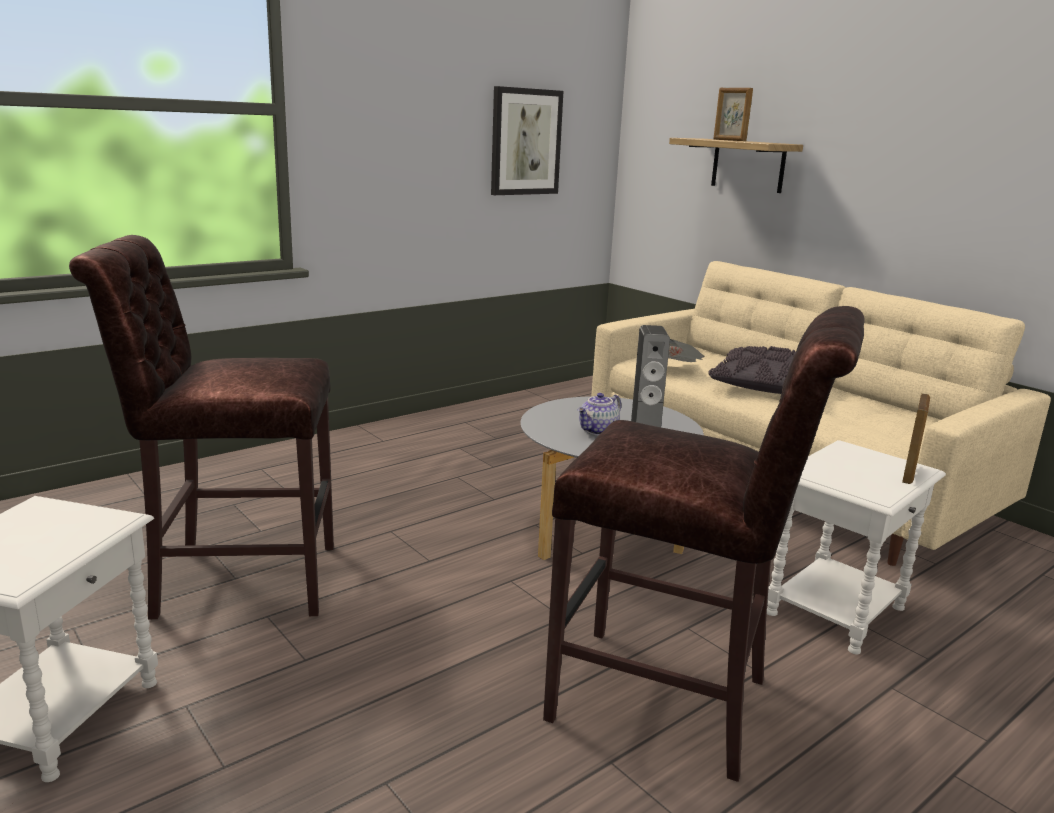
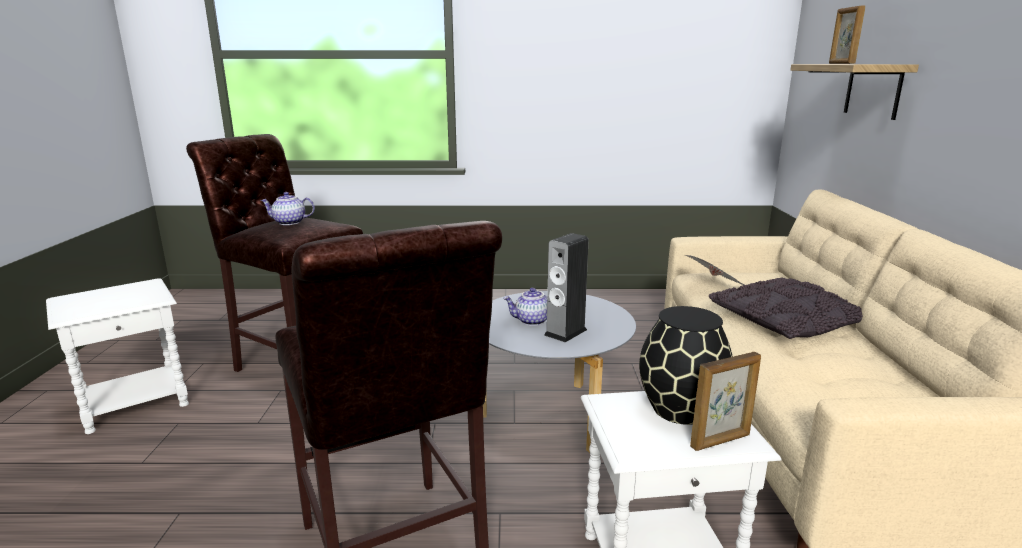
camera: 40 degrees right, 0 degrees up
(244, 366) = (289, 223): none -> teapot
(525, 142) = (674, 74): picture -> none
(854, 462) = (681, 410): none -> black vase

